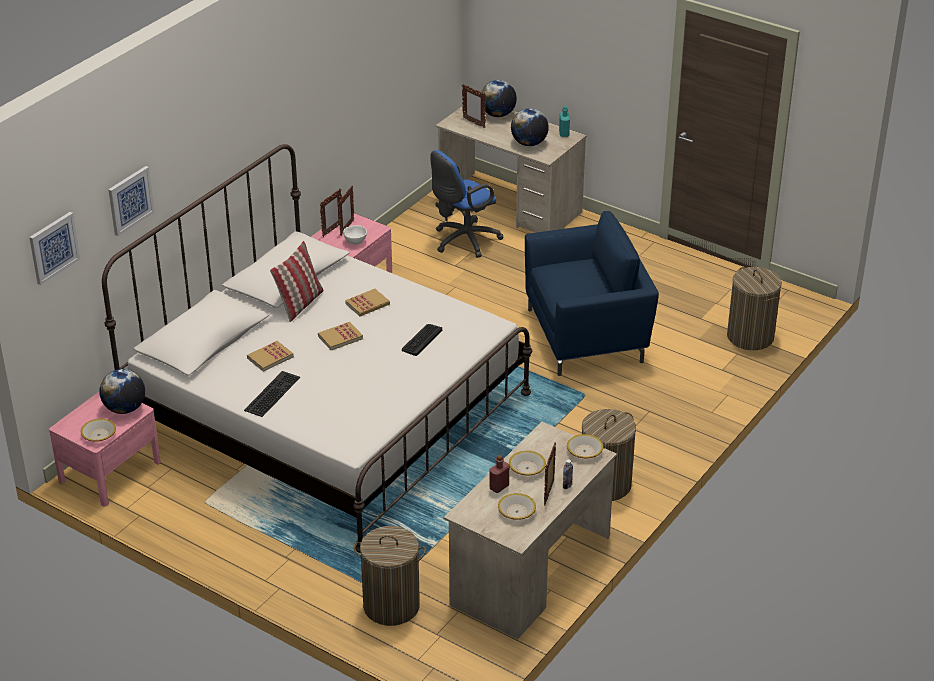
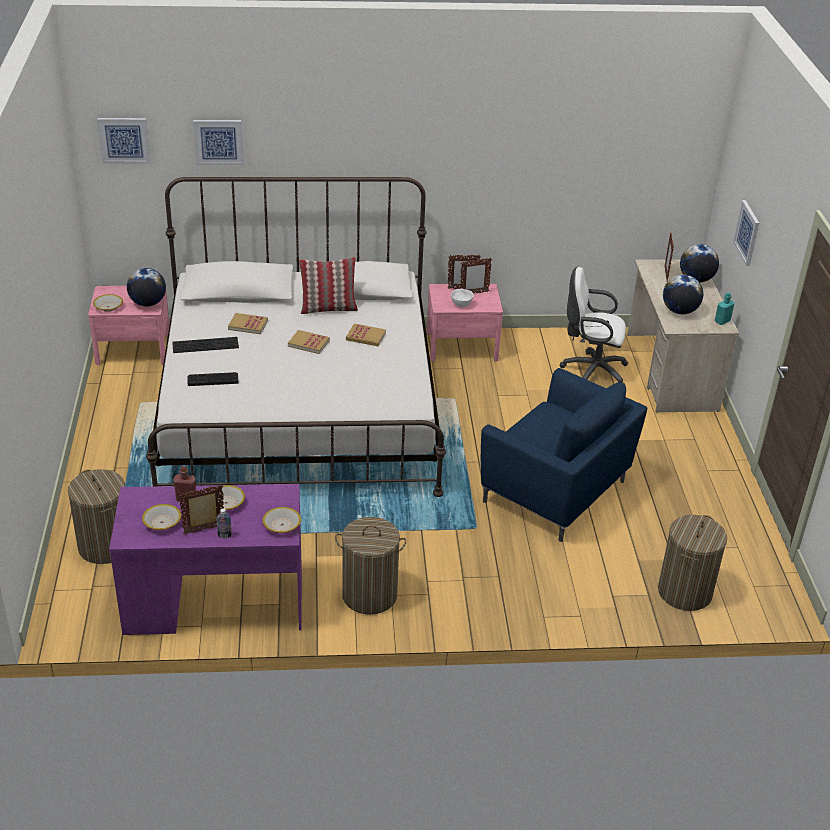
camera: 50 degrees right, 0 degrees up
(421, 340) = (351, 381): keyboard -> keyboard (213, 379)
(463, 241) = (591, 371): blue office chair -> white office chair
(530, 571) = (214, 603): beige desk -> purple desk
(554, 49) = (747, 232): none -> picture

